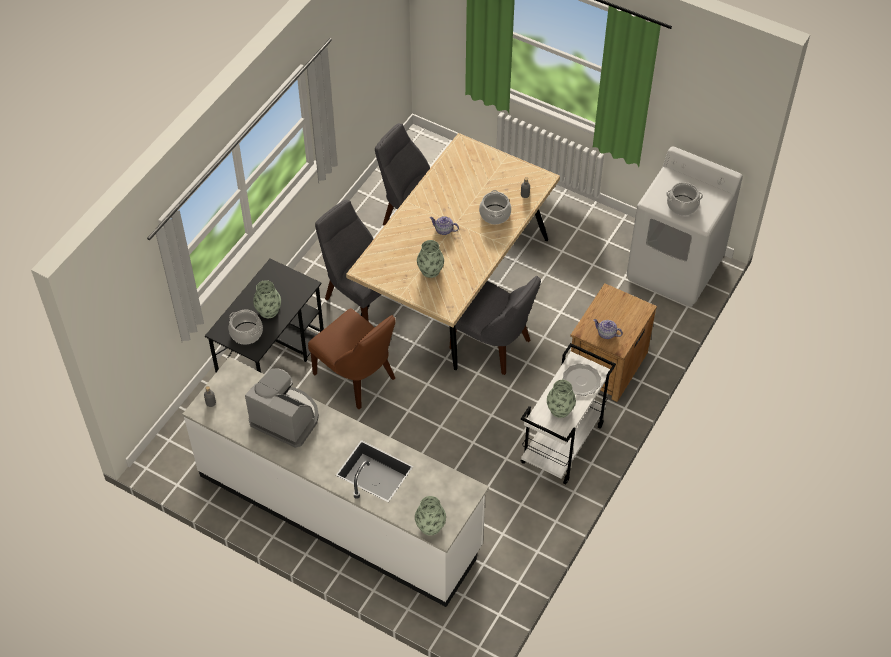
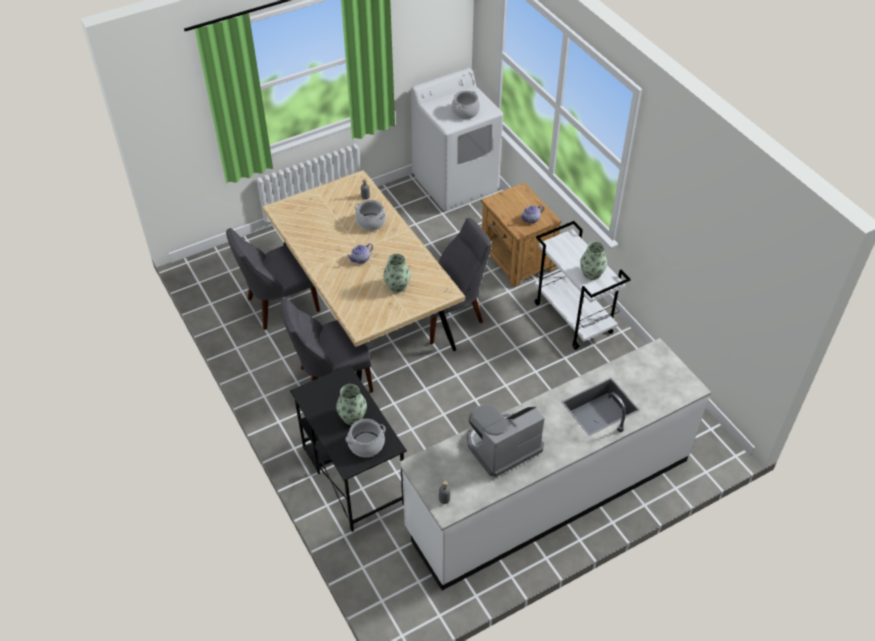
camera: 60 degrees left, 5 degrees down
(357, 378) = (415, 420): brown chair -> none
(430, 526) = (680, 392): vase -> none
(581, 380) = (572, 249): plate -> none

